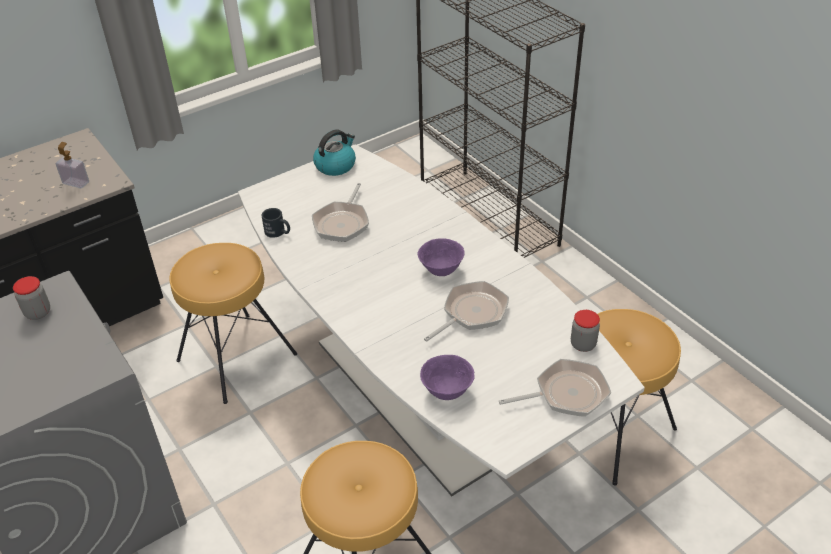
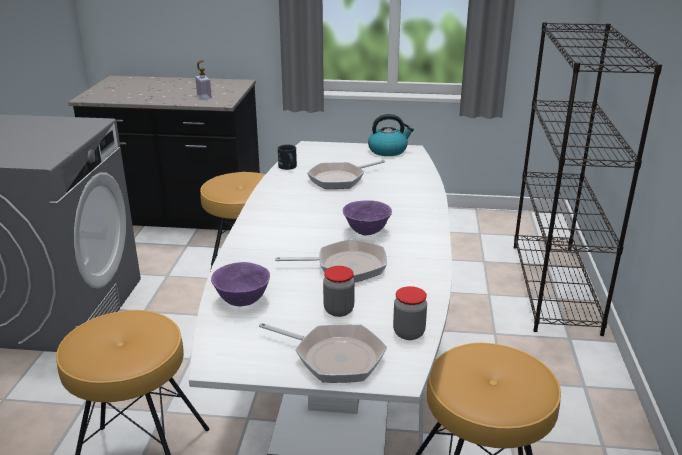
camera: 40 degrees right, 15 degrees down
(38, 312) = (65, 128): jar -> jar (338, 310)

